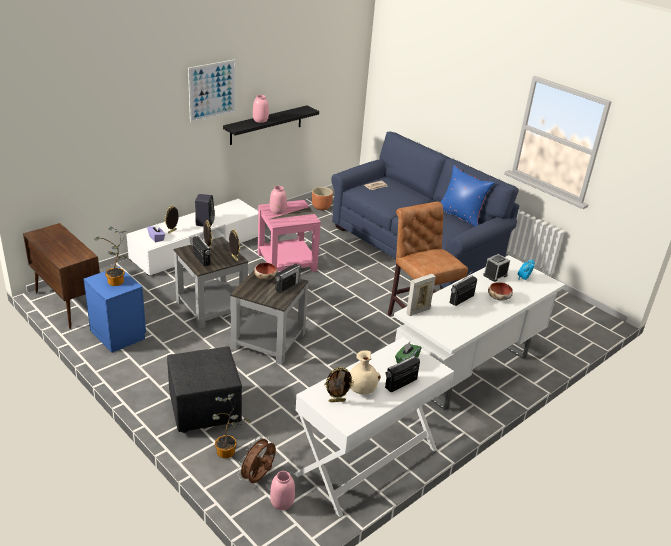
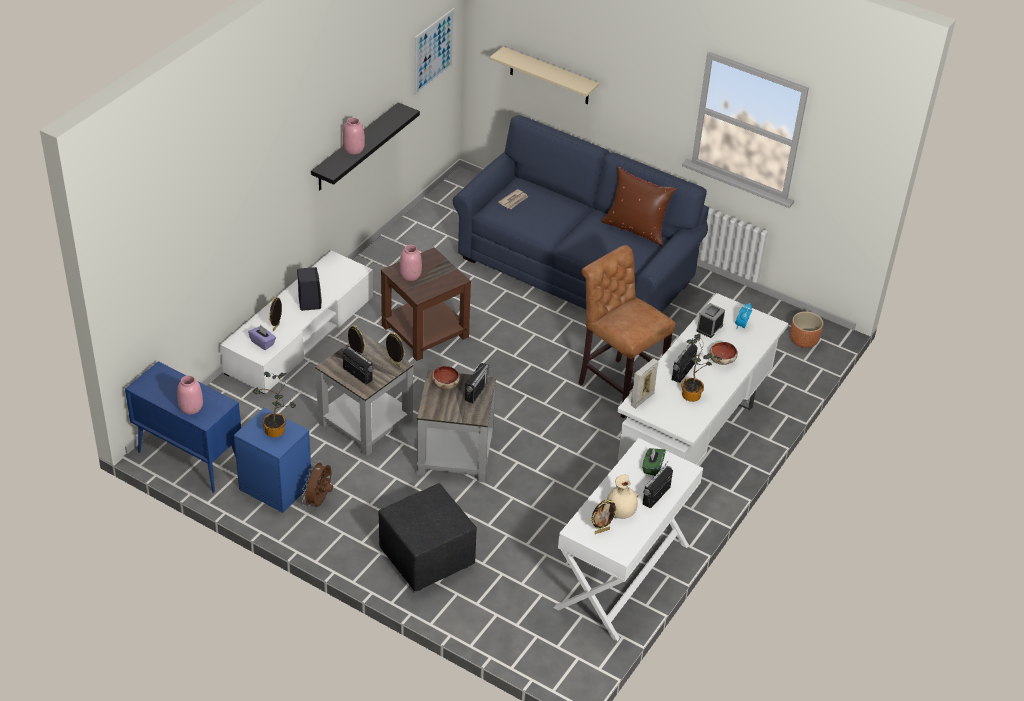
camera: 15 degrees left, 10 degrees up
(68, 304) = (188, 459): brown cabinet -> blue cabinet
(212, 90) = (298, 135): picture -> picture (433, 51)
(228, 452) = (476, 601): potted plant -> potted plant (694, 395)
(258, 478) = (519, 621): brown fan -> brown fan (319, 501)
(282, 502) = (555, 640): pink vase -> pink vase (191, 407)
(287, 261) = (425, 330): pink side table -> brown side table
(321, 207) = (430, 227): brown planter -> brown planter (804, 341)
(419, 106) = (549, 76): none -> beige shelf
(460, 215) = (635, 229): blue pillow -> brown pillow

